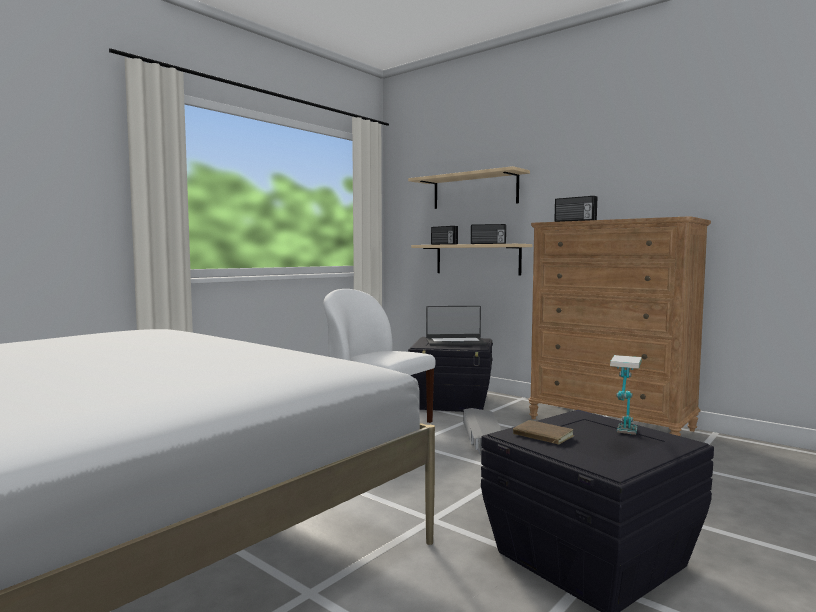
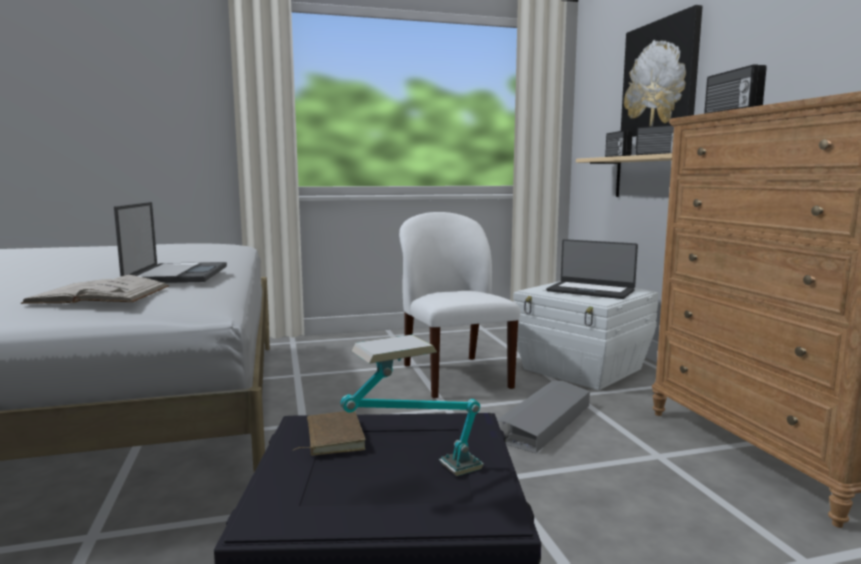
camera: 35 degrees right, 5 degrees up
(271, 351) = (178, 274): none -> laptop
(288, 369) = (100, 294): none -> white book
(452, 402) = (582, 369): black storage box -> white storage box
(474, 191) = (660, 78): beige shelf -> picture

